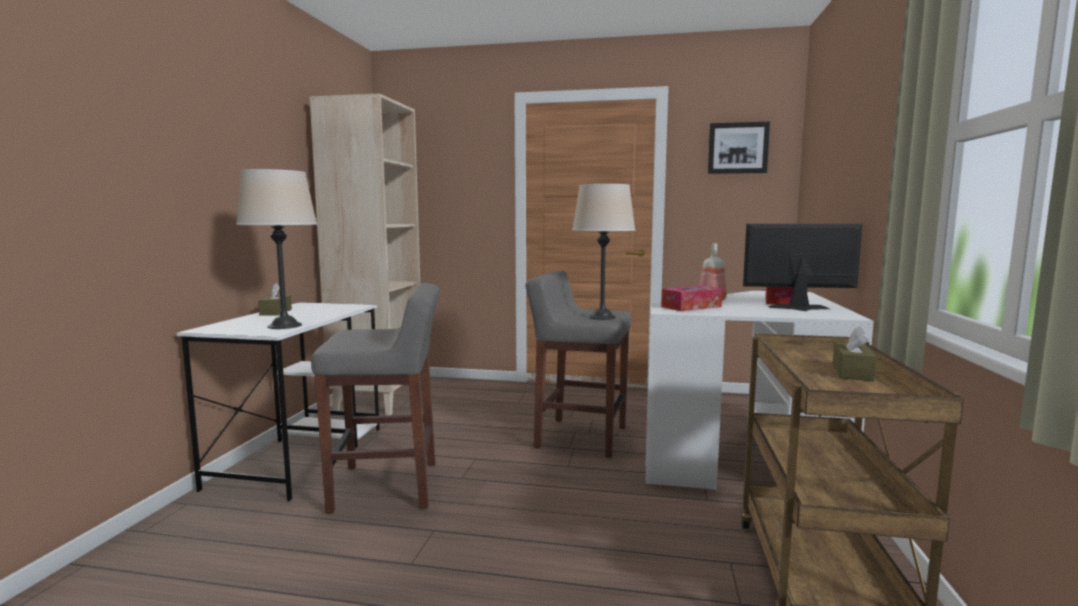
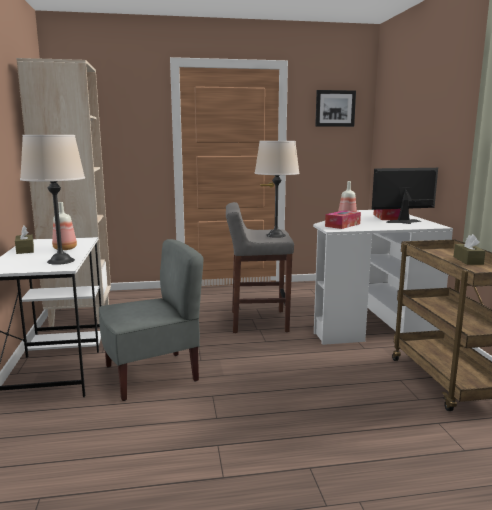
camera: 20 degrees left, 5 degrees up
(317, 314) = (66, 249): none -> bottle
(388, 487) = (152, 374): grey stool -> grey chair

